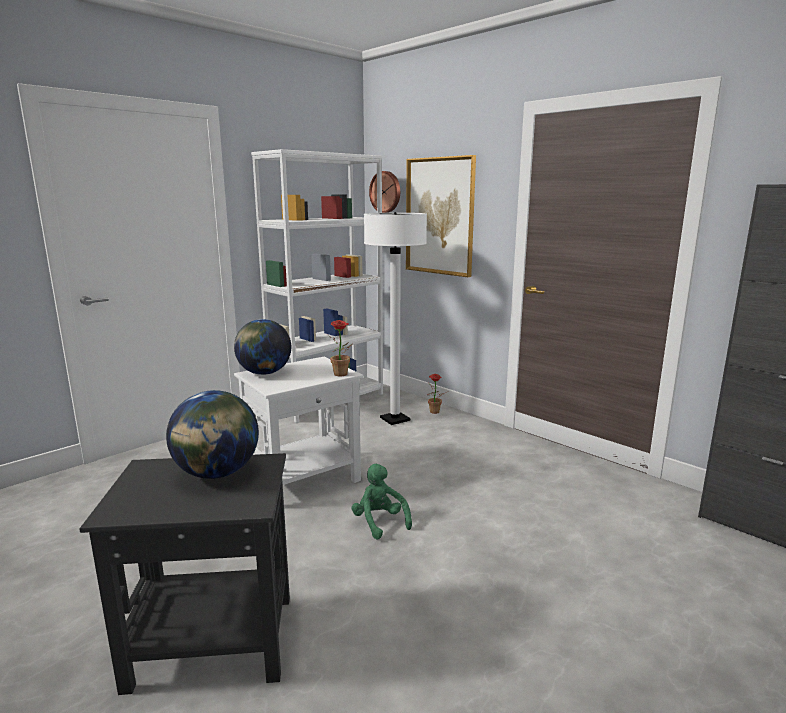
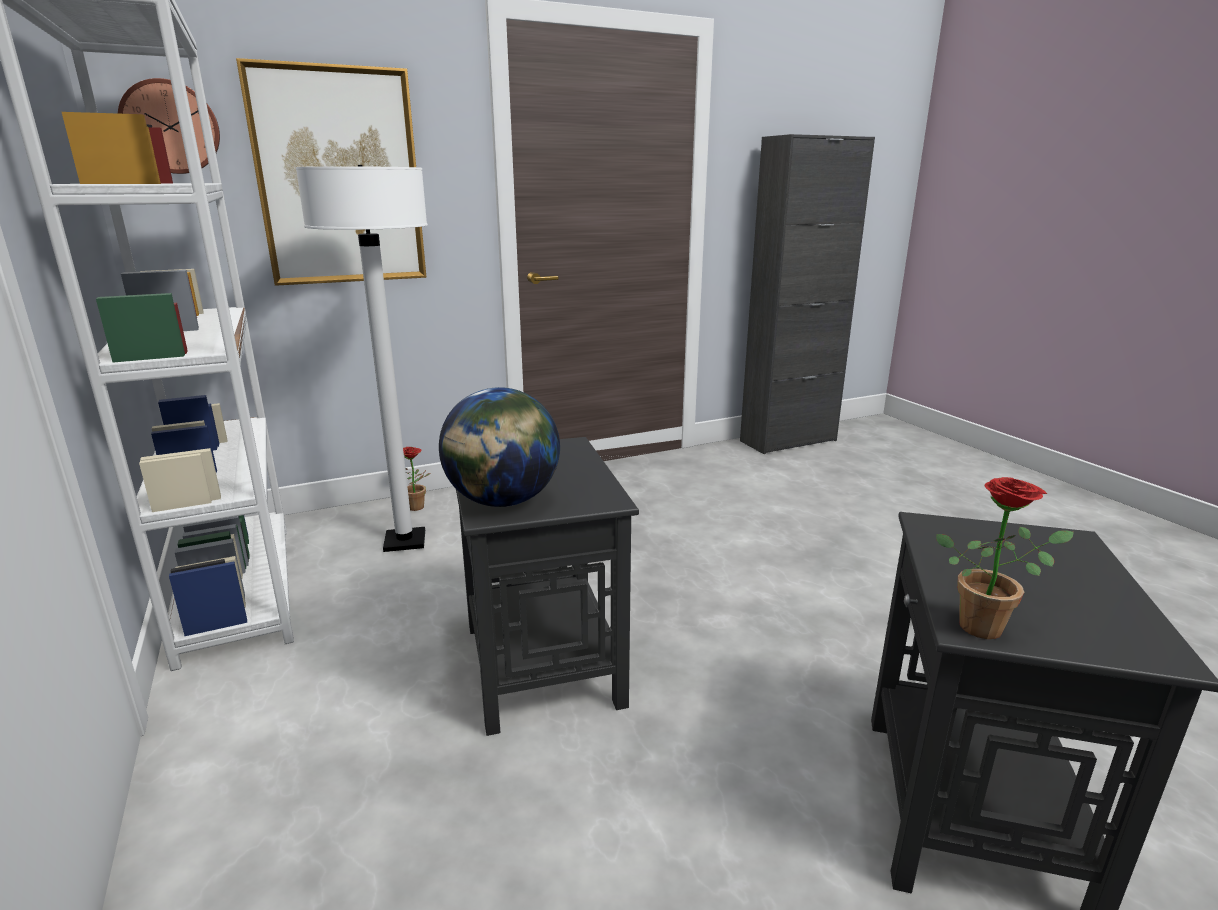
camera: 70 degrees left, 5 degrees up
(217, 473) = (983, 560): globe -> none
(304, 479) = (542, 662): white side table -> black side table
(342, 375) = (577, 447): potted plant -> potted plant (987, 625)
(379, 522) = (709, 613): green plush toy -> none

